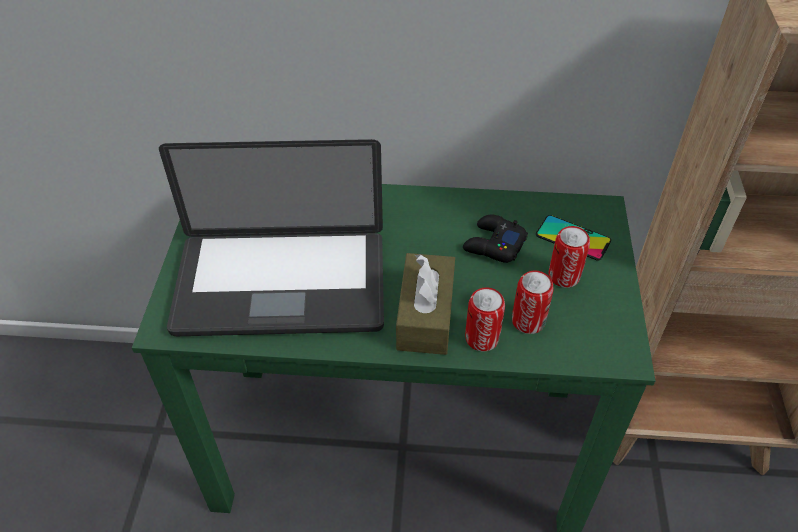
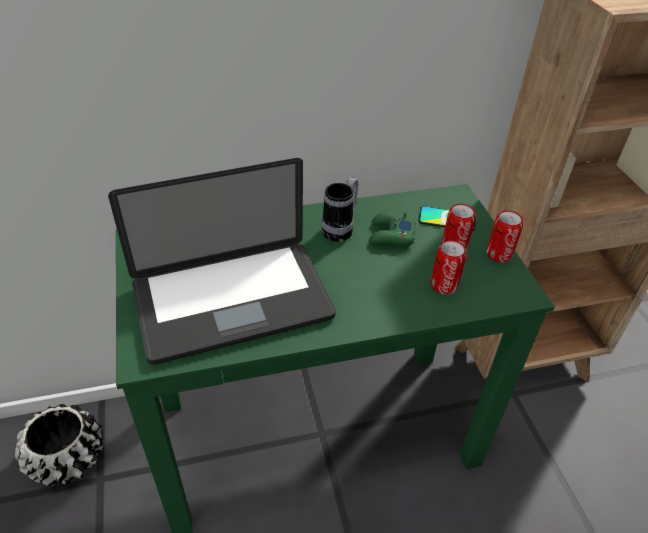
camera: 20 degrees left, 5 degrees down
(133, 399) = (67, 459): none -> black planter
(425, 315) = (363, 298): brown tissue box -> none
(438, 224) = (340, 229): none -> mug
(482, 338) = (415, 306): can -> can (499, 254)
(493, 244) = (391, 235): black game controller -> green game controller

